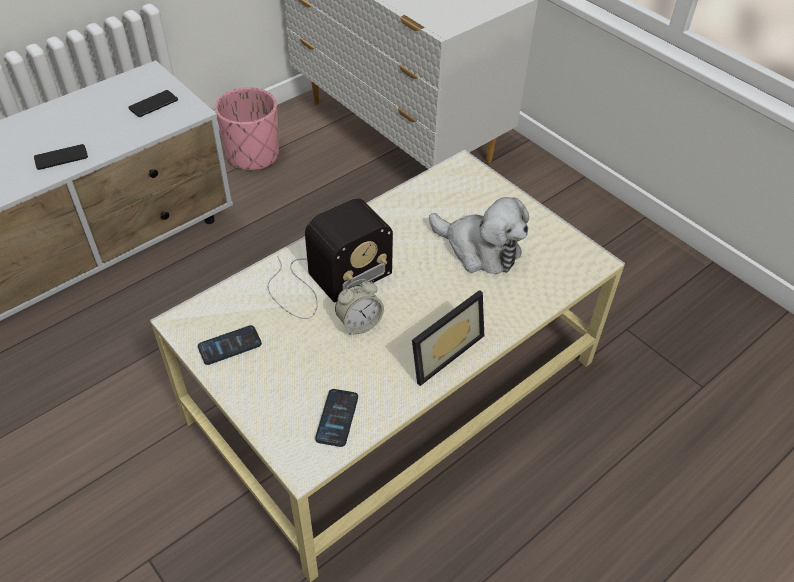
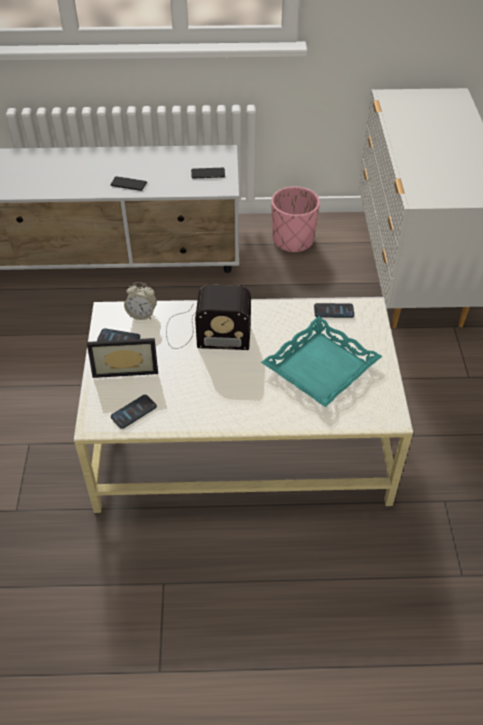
camera: 40 degrees right, 0 degrees up
(359, 323) = (199, 368): alarm clock -> alarm clock (142, 314)
(434, 187) = (334, 311): none -> phone
(440, 350) = (229, 411): picture frame -> picture frame (125, 367)
(479, 249) = (320, 366): plush toy -> turquoise tray

